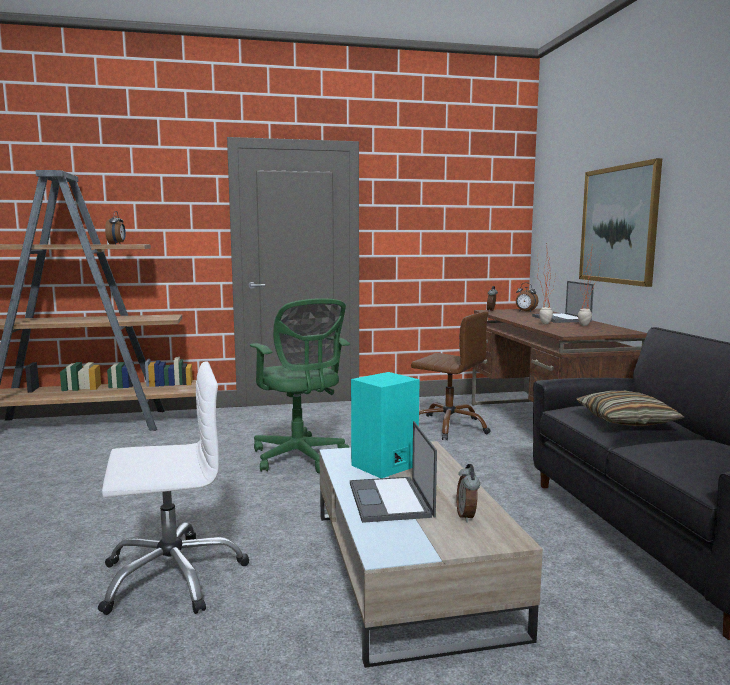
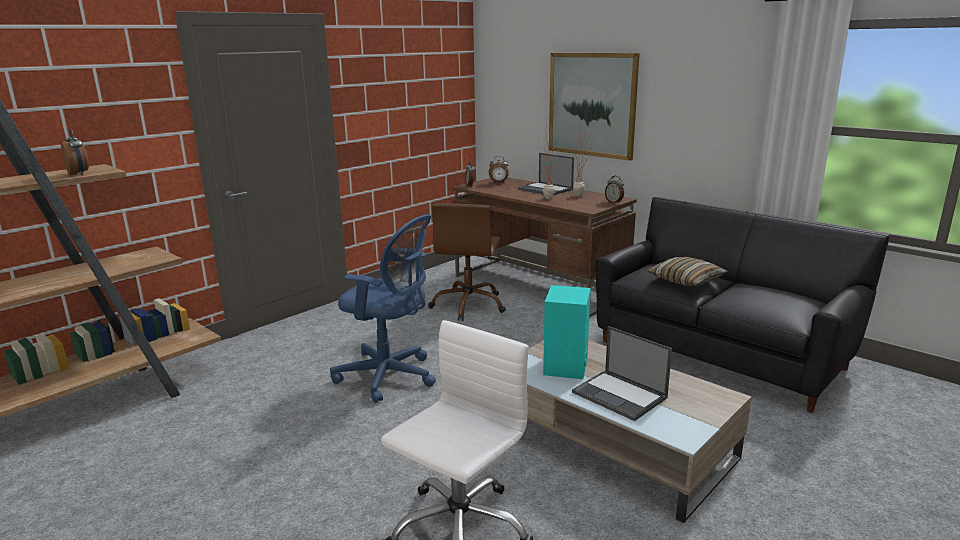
camera: 35 degrees left, 10 degrees up
(300, 458) = (389, 376): green office chair -> blue office chair
(449, 427) = (469, 305): brown office chair -> brown office chair turned 105 degrees clockwise
(467, 516) = (682, 389): alarm clock -> alarm clock (614, 202)

